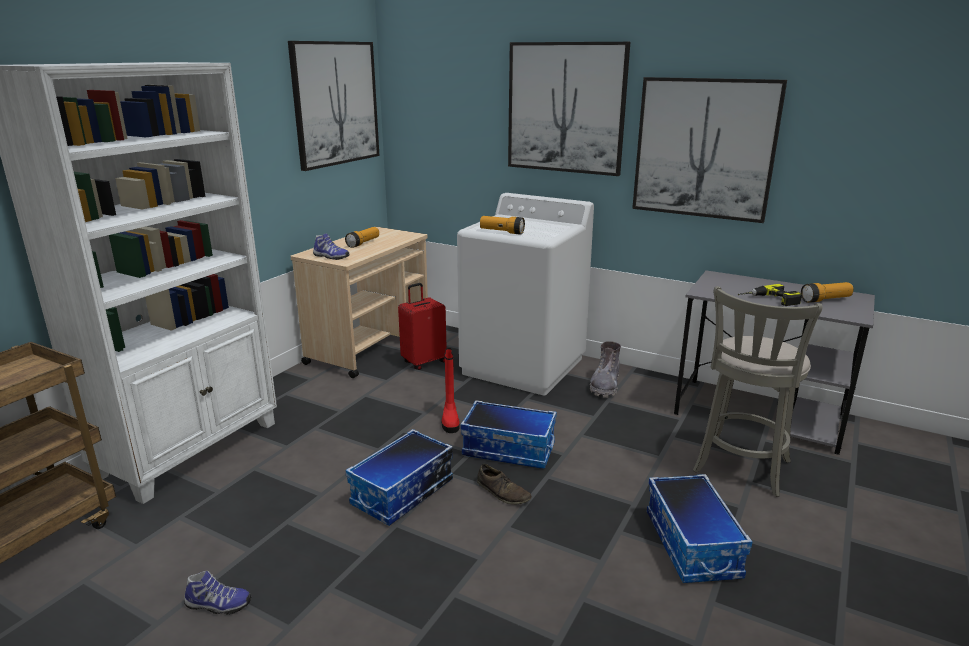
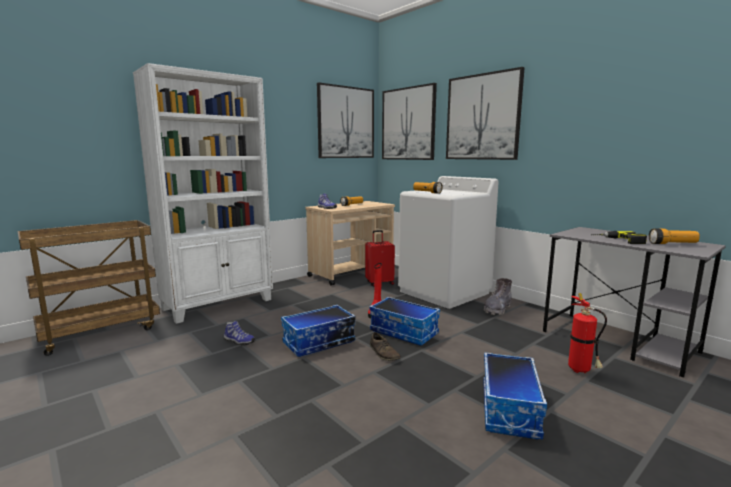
camera: 20 degrees right, 10 degrees down
(217, 605) = (173, 375): shoe -> shoe (238, 341)
(704, 149) = (576, 135): picture -> picture (408, 124)
(740, 469) = (581, 371): grey stool -> fire extinguisher

